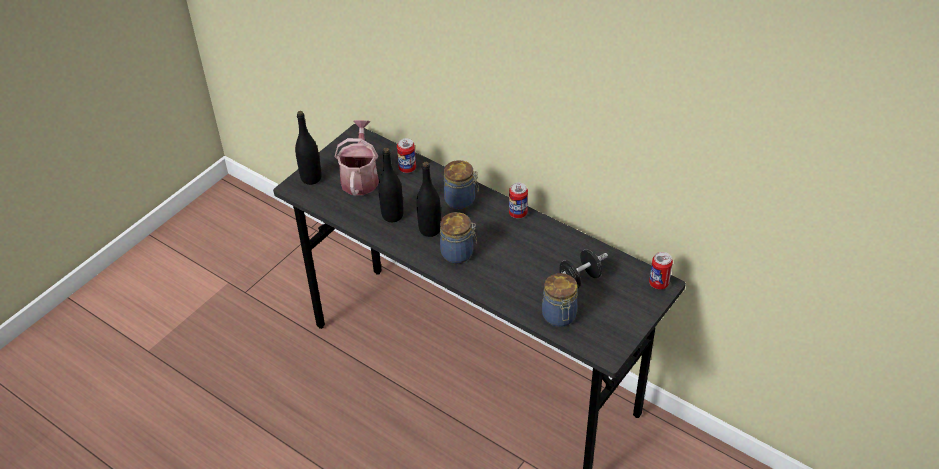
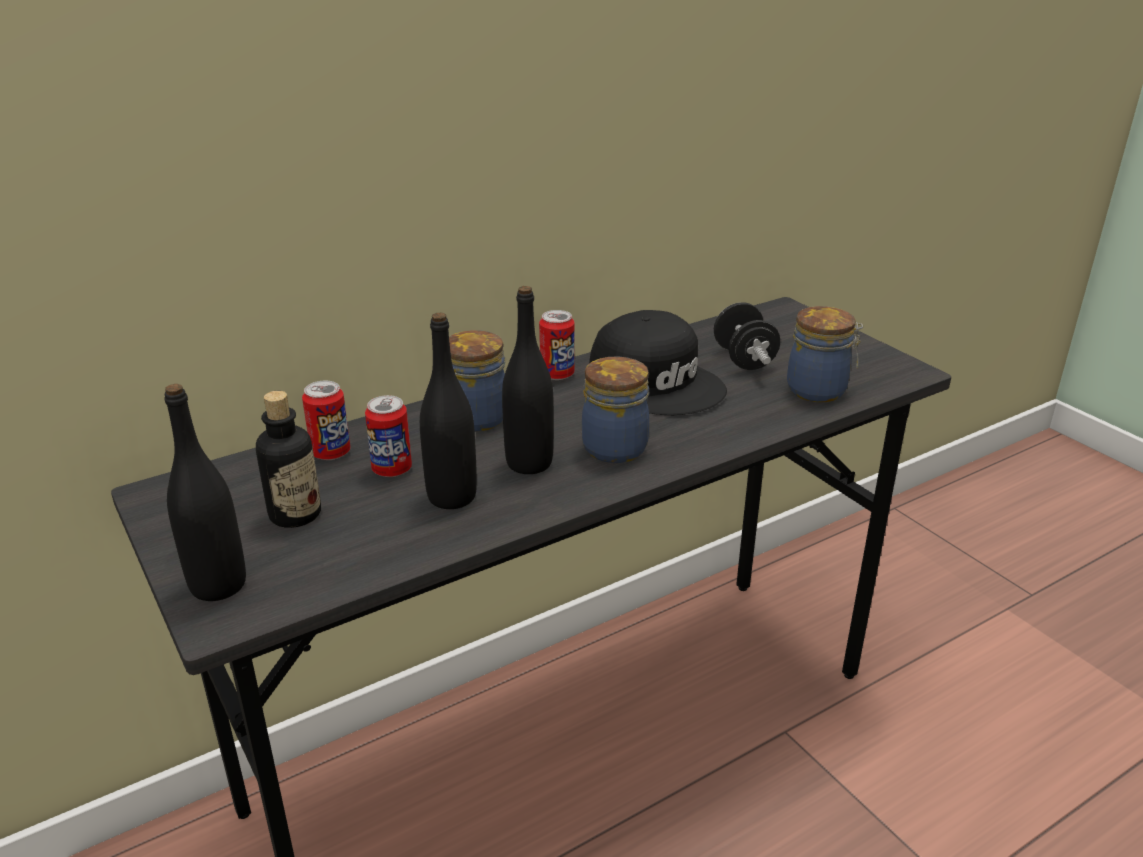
camera: 70 degrees left, 15 degrees down
(360, 177) = (295, 514): watering can -> bottle
(532, 251) = (657, 381): none -> black cap
(658, 283) = (780, 311): can -> can (392, 469)

